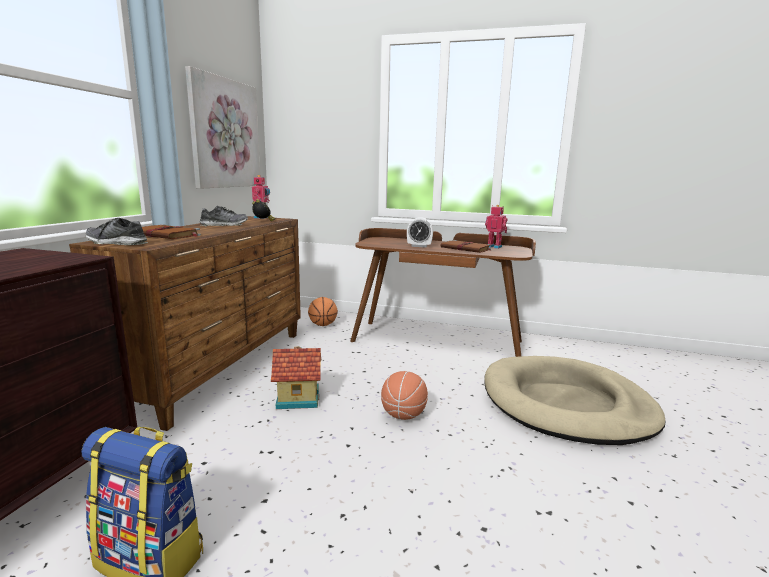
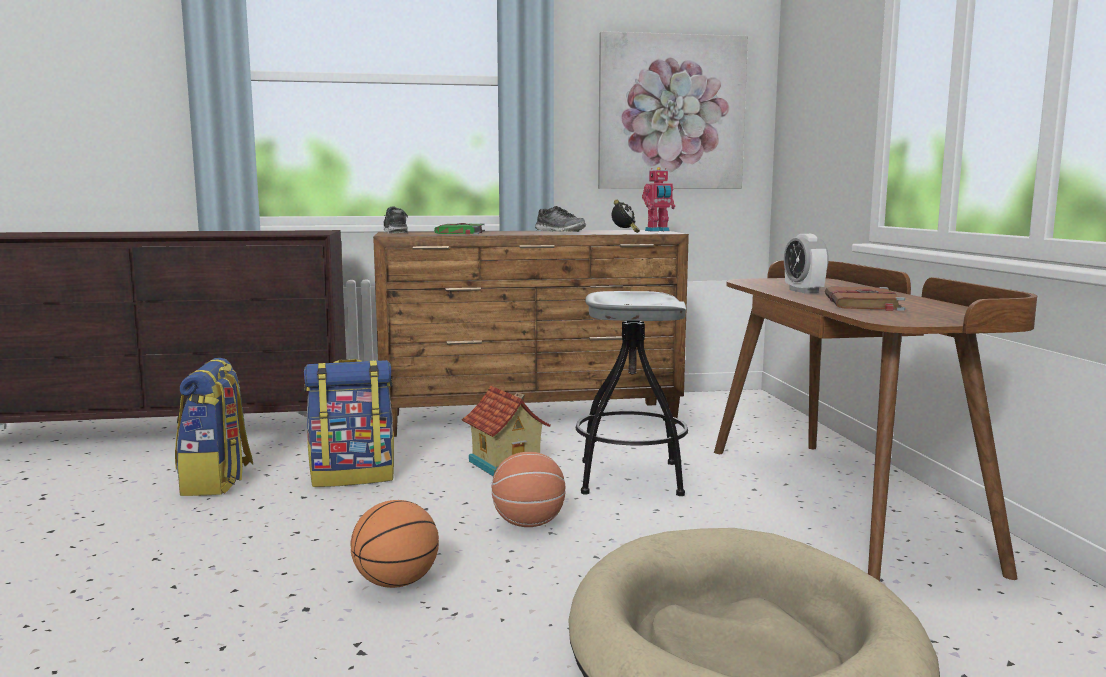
camera: 65 degrees right, 5 degrees down
(166, 235) = (460, 232): brown book -> green book
(245, 465) = (353, 476): none -> backpack
(323, 325) = (741, 427): basketball -> basketball (396, 583)
(362, 370) = (630, 477): none -> grey stool
(494, 247) = (946, 310): toy robot -> none

